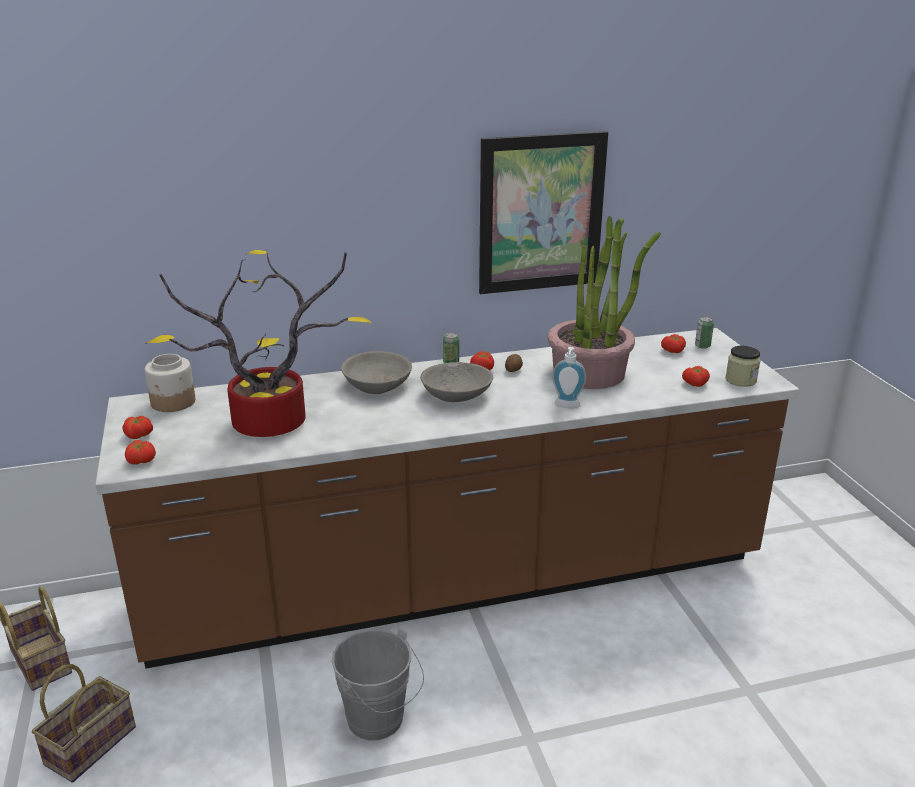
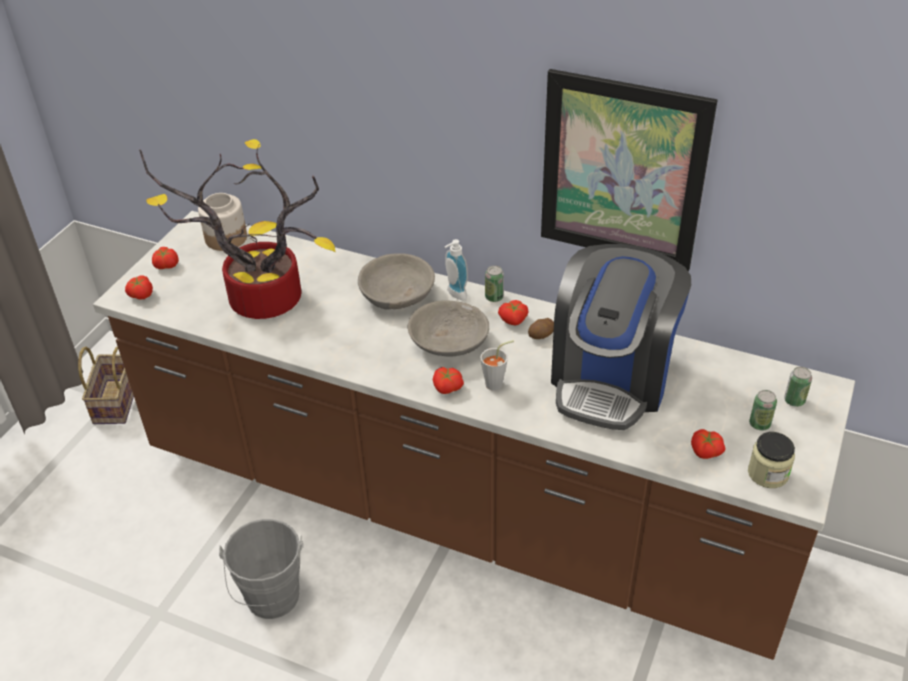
camera: 40 degrees right, 15 degrees up
(91, 743) = (90, 491): basket -> none
(523, 402) = (497, 383): none -> grey cup
(567, 406) = (530, 411): soap dispenser -> soap dispenser (454, 294)
(589, 373) = (612, 378): potted plant -> coffee machine
(673, 351) = (747, 392): tomato -> tomato (447, 388)
(702, 362) = (759, 424): none -> can

